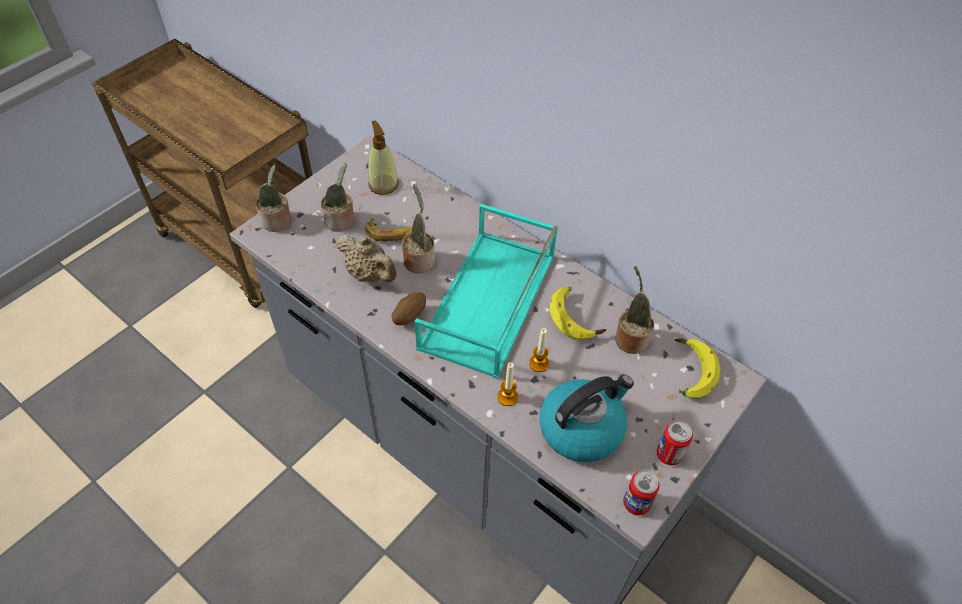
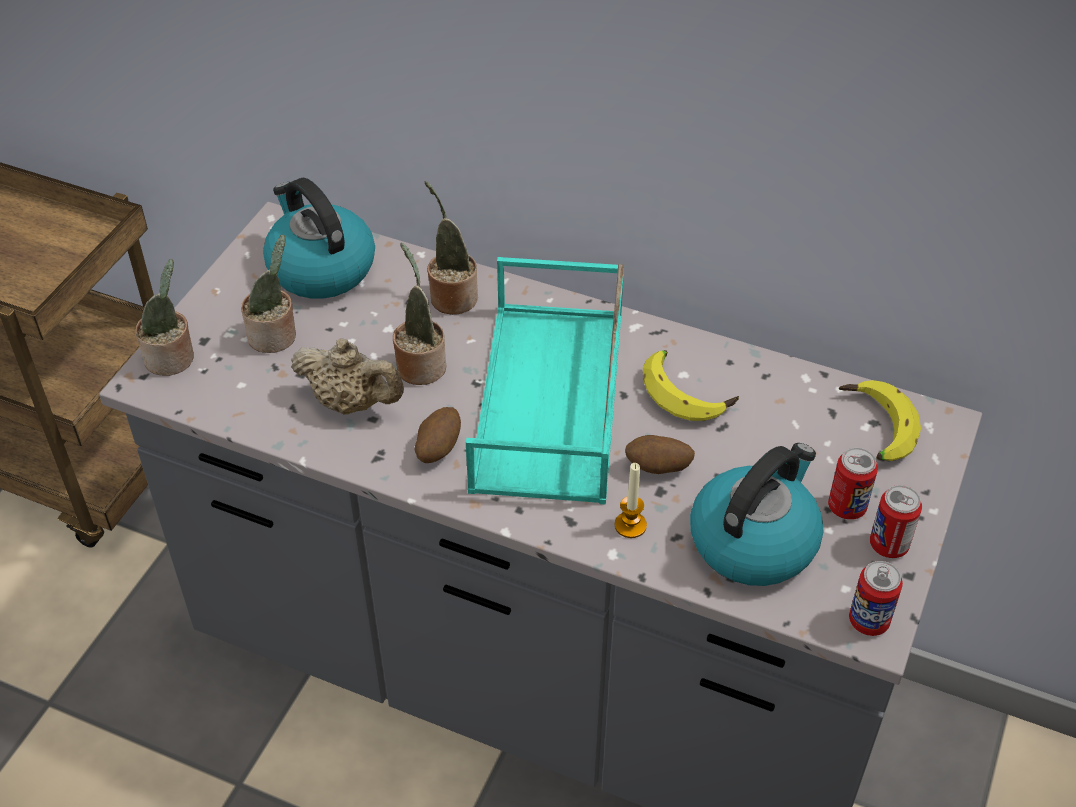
camera: 15 degrees left, 5 degrees down
(383, 184) = (320, 268): soap dispenser -> kettle
(392, 234) = (363, 337): banana -> none
(539, 363) = (658, 468): candle -> potato
(630, 338) = (775, 402): potted plant -> potted plant (451, 296)
(650, 421) = (847, 507): none -> can

